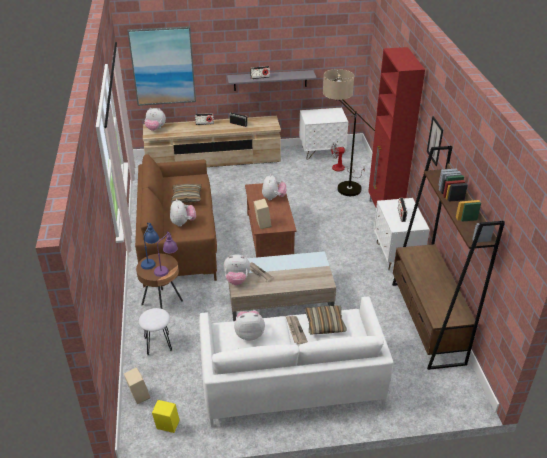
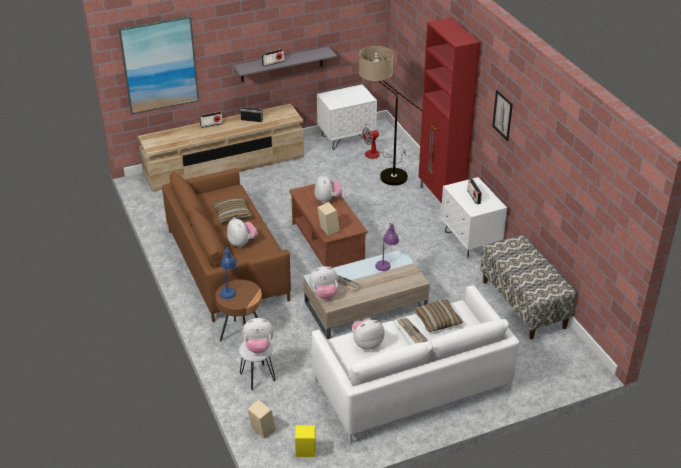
camera: 15 degrees left, 0 degrees up
(155, 129) = (156, 139): plush toy -> plush toy (258, 347)
(166, 269) = (250, 294): purple table lamp -> purple table lamp (386, 262)
(427, 322) = (524, 304): brown bookcase -> bench

